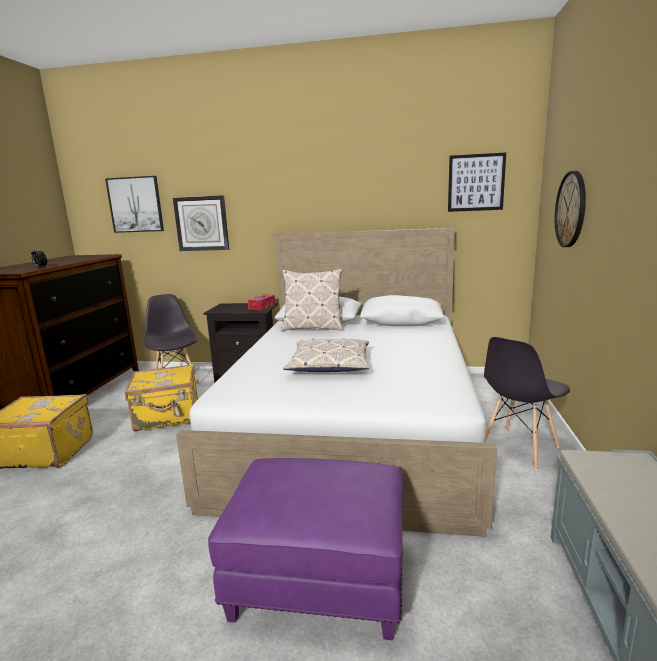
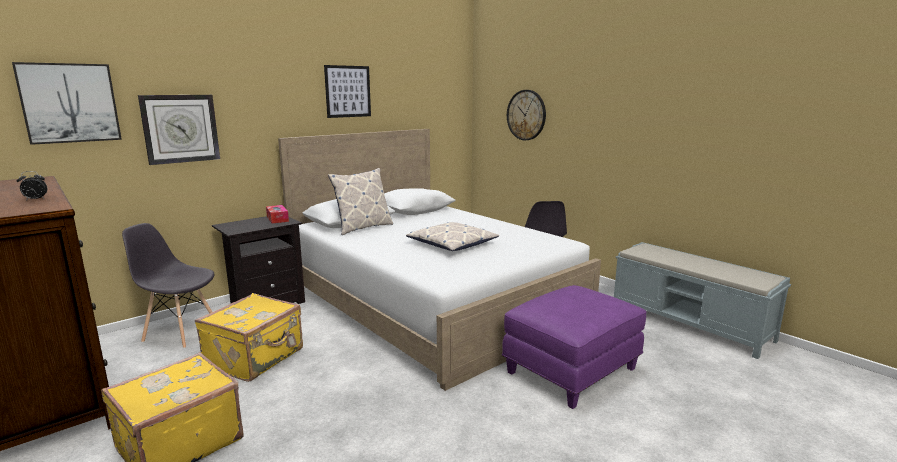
camera: 50 degrees left, 0 degrees up
(476, 182) = (436, 92): picture -> picture (348, 91)

